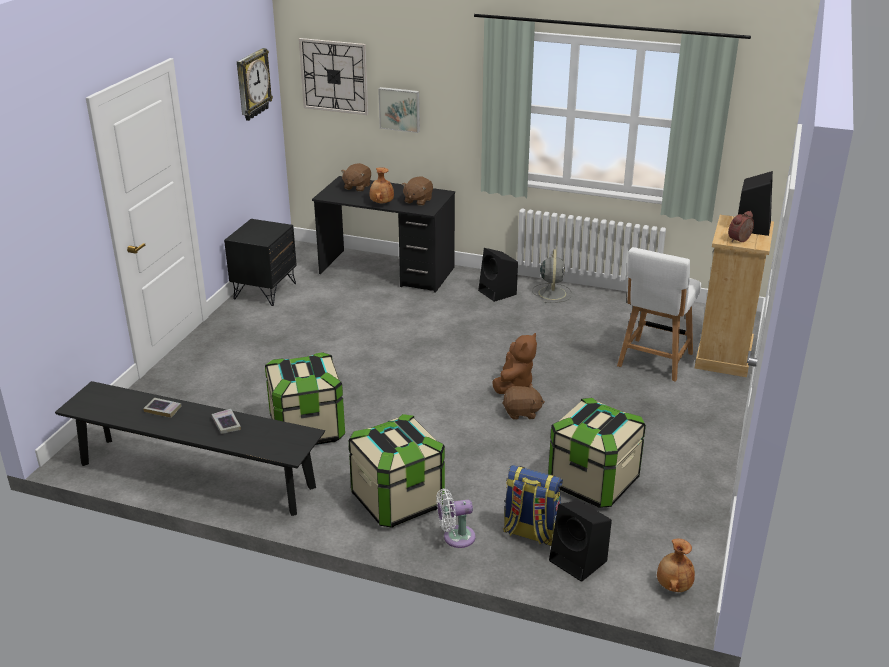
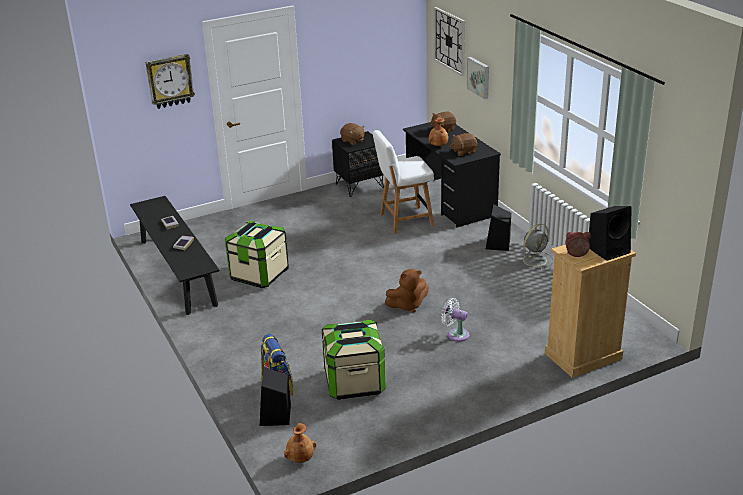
camera: 45 degrees right, 0 degrees up
(252, 84) = (387, 34): wall clock -> wall clock (170, 81)
(398, 501) = (242, 334): storage box -> none
(455, 537) = (238, 368): white fan -> white fan (456, 334)
(522, 413) = (383, 323): brown plush toy -> brown plush toy (352, 141)
(654, 361) = (523, 335): white chair -> white chair (403, 220)

